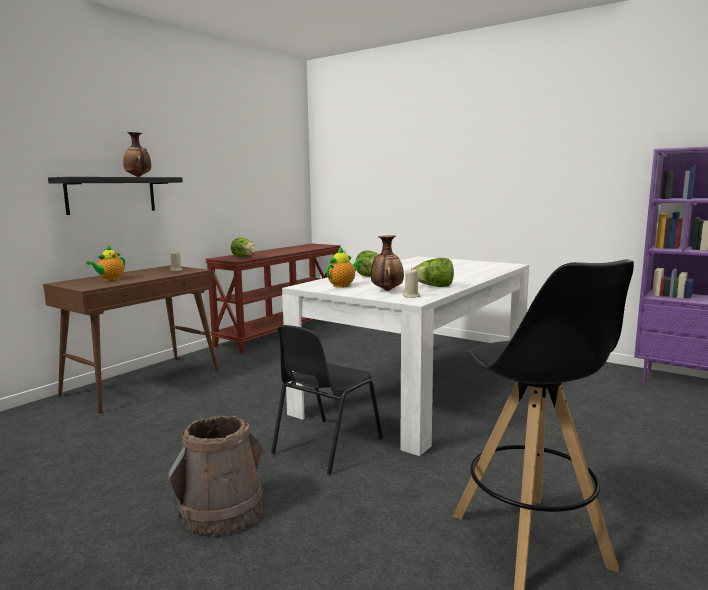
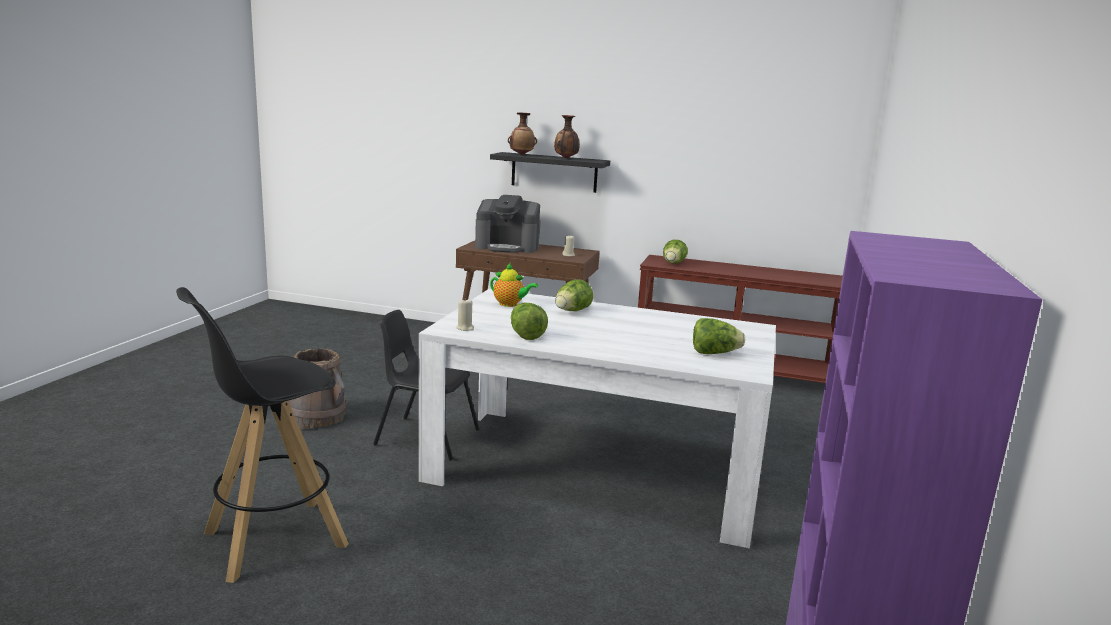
camera: 70 degrees right, 5 degrees up
(110, 279) = (508, 247): teapot -> coffee machine
(386, 290) = (492, 319): vase -> vase (521, 154)
(476, 265) = (714, 353): none -> lettuce

